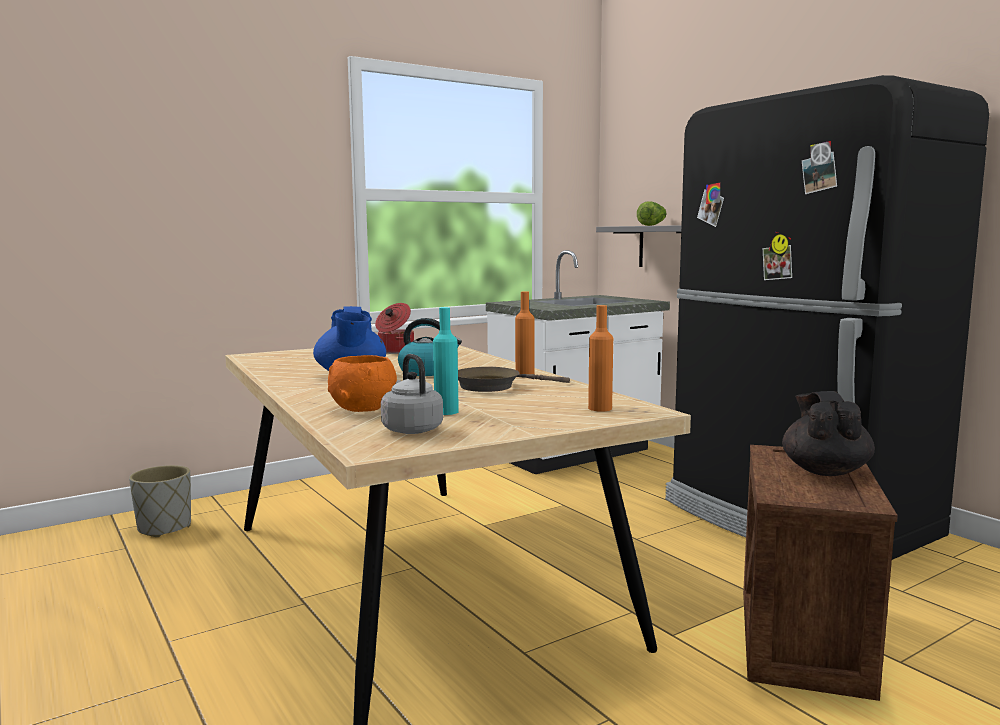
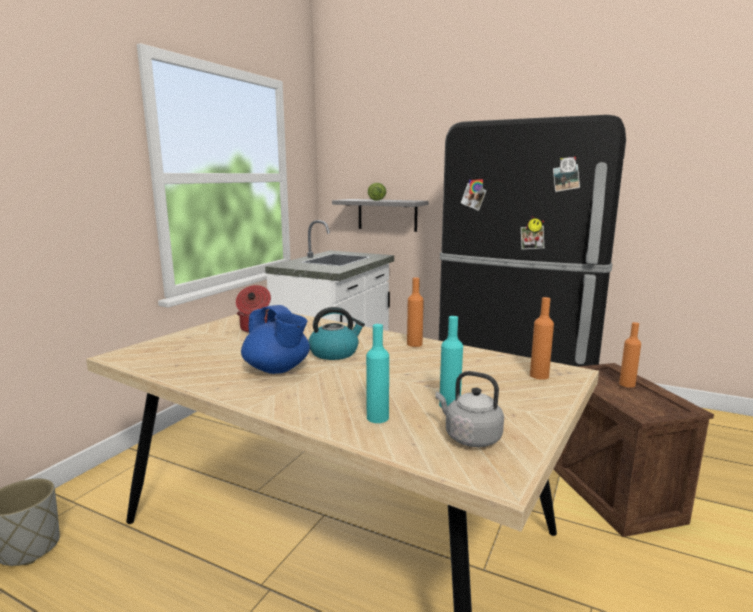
camera: 30 degrees left, 5 degrees up
(362, 409) = (377, 417): orange bowl -> turquoise bottle
(492, 386) = (419, 363): brown frying pan -> none
(824, 471) = (627, 384): black teapot -> orange bottle

